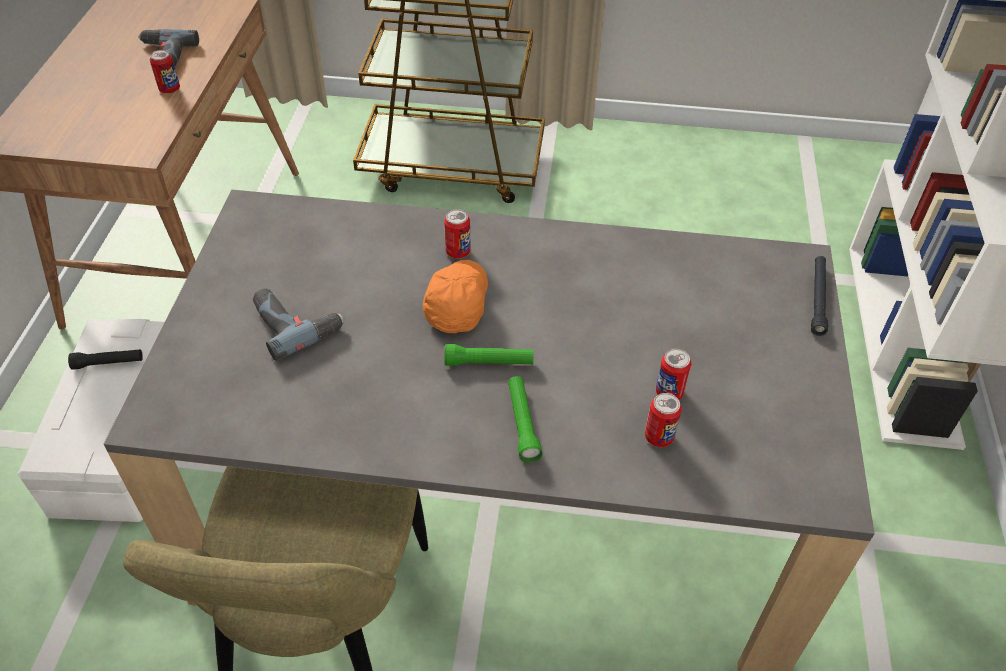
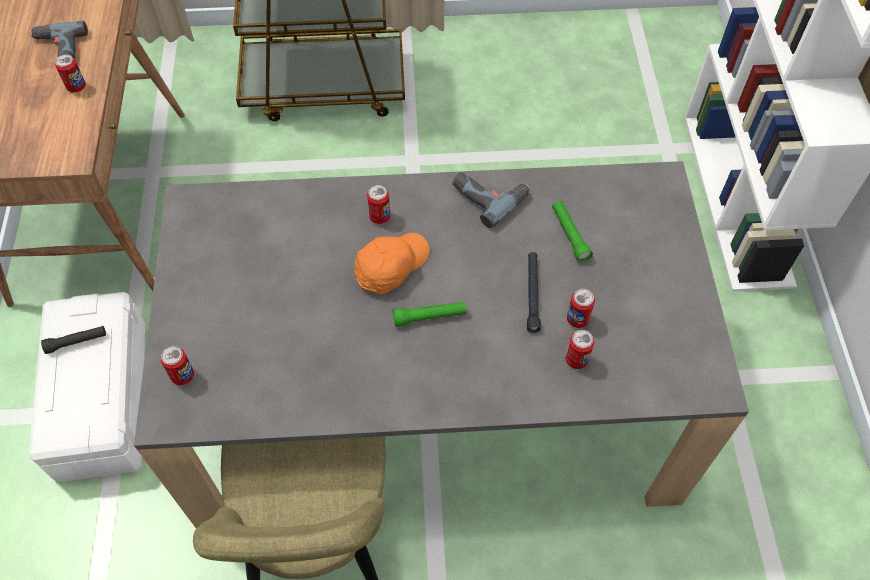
camera: 10 degrees left, 10 degrees up
(184, 379) = (182, 375): none -> can
(295, 322) = (260, 307): power drill -> power drill (489, 195)
(457, 303) = (390, 266): orange cap -> orange cap turned 45 degrees clockwise
(522, 424) = (468, 367): green flashlight -> green flashlight (569, 235)
(817, 299) = (680, 214): black flashlight -> black flashlight (532, 294)

